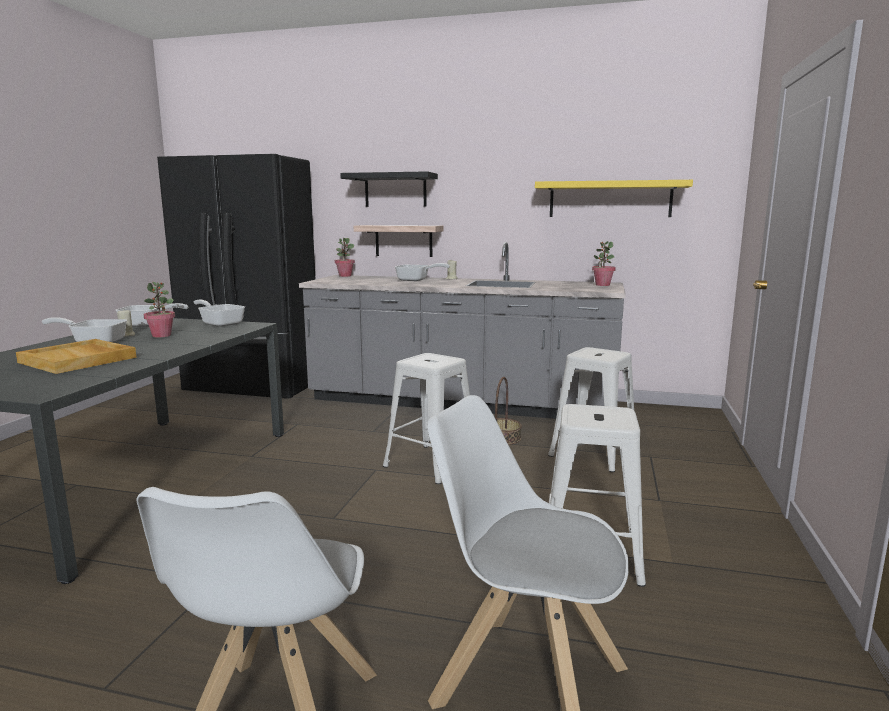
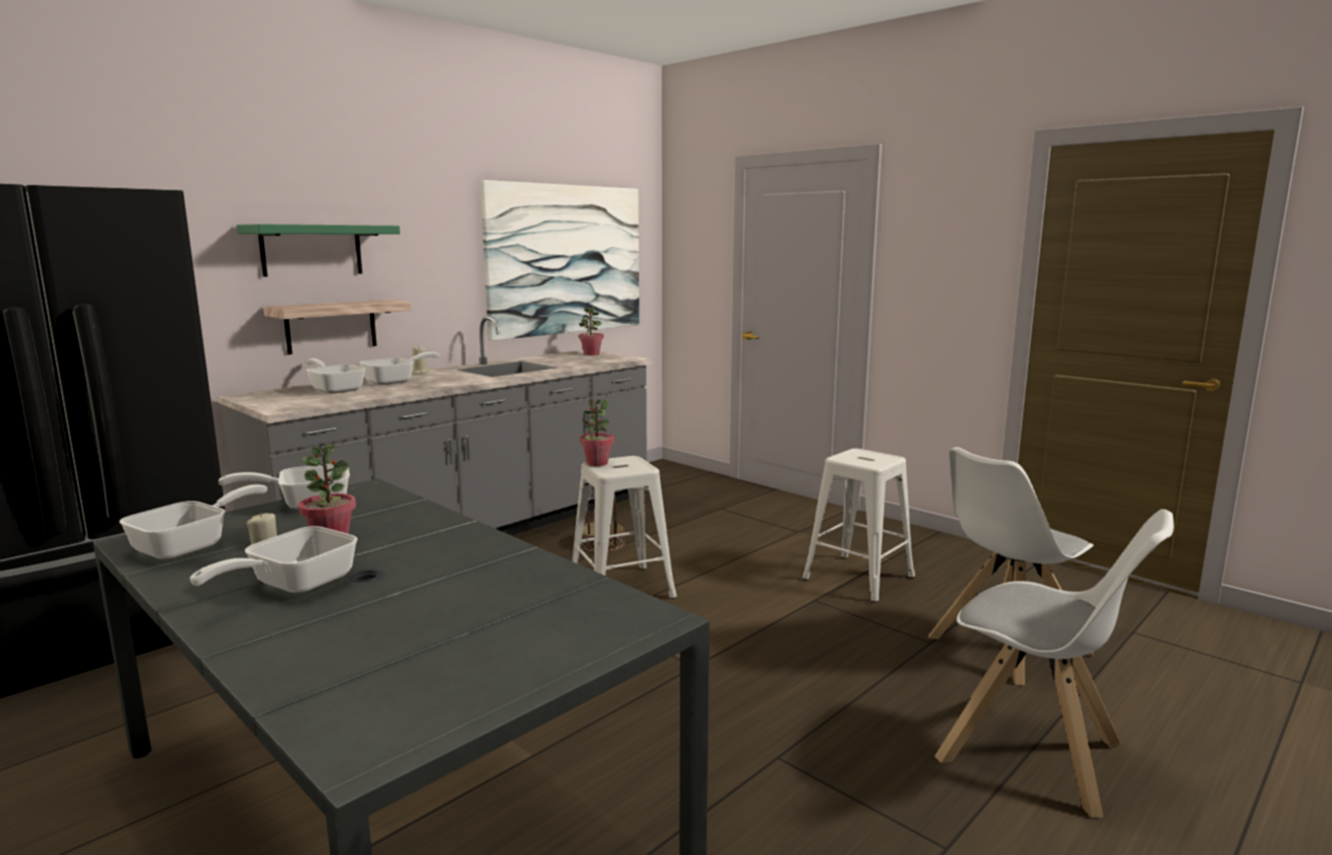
camera: 60 degrees left, 0 degrees up
(79, 360) = (443, 596): beige tray -> none
(345, 276) = (251, 394): potted plant -> potted plant (597, 463)
(376, 279) = (335, 389): none -> frying pan
(395, 190) = (311, 250): black shelf -> green shelf
(593, 453) = (689, 523): white stool -> none
(610, 199) = (565, 259): yellow shelf -> picture

